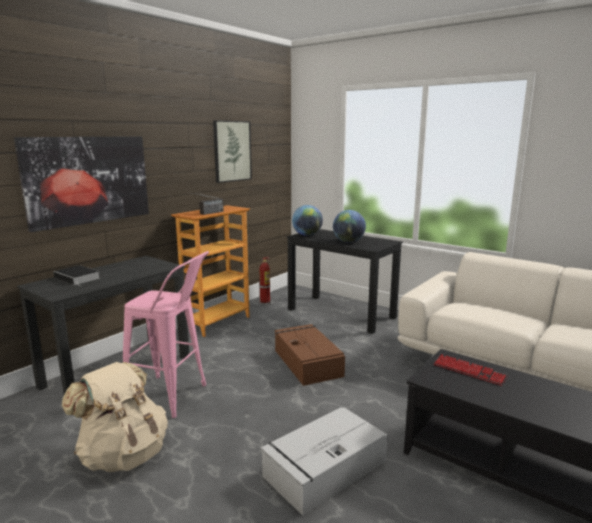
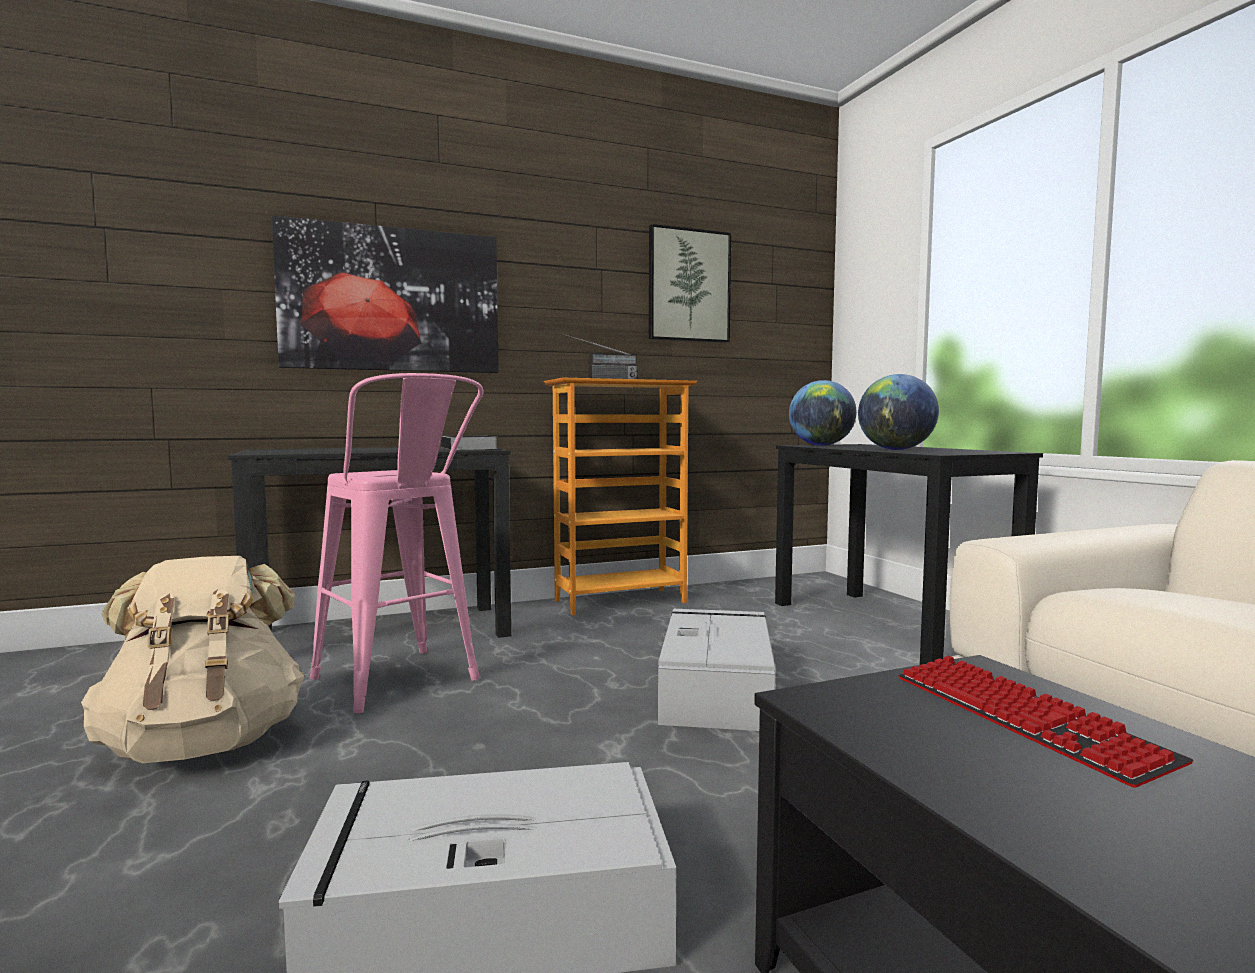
camera: 30 degrees right, 10 degrees down
(78, 278) = (332, 449): book -> book (470, 448)
(265, 303) = (740, 589): fire extinguisher -> none
(307, 362) = (716, 687): brown storage box -> grey storage box

